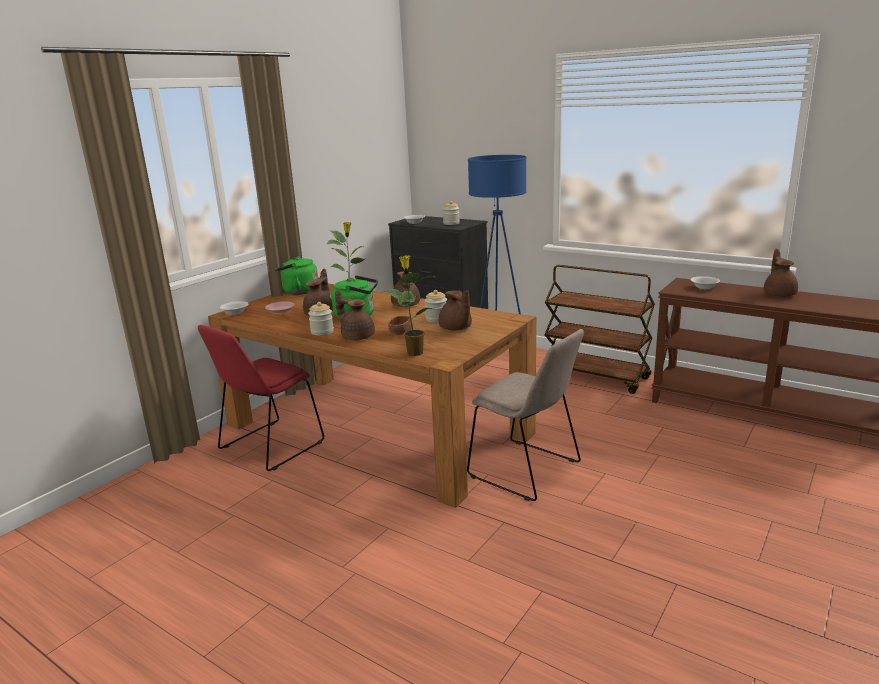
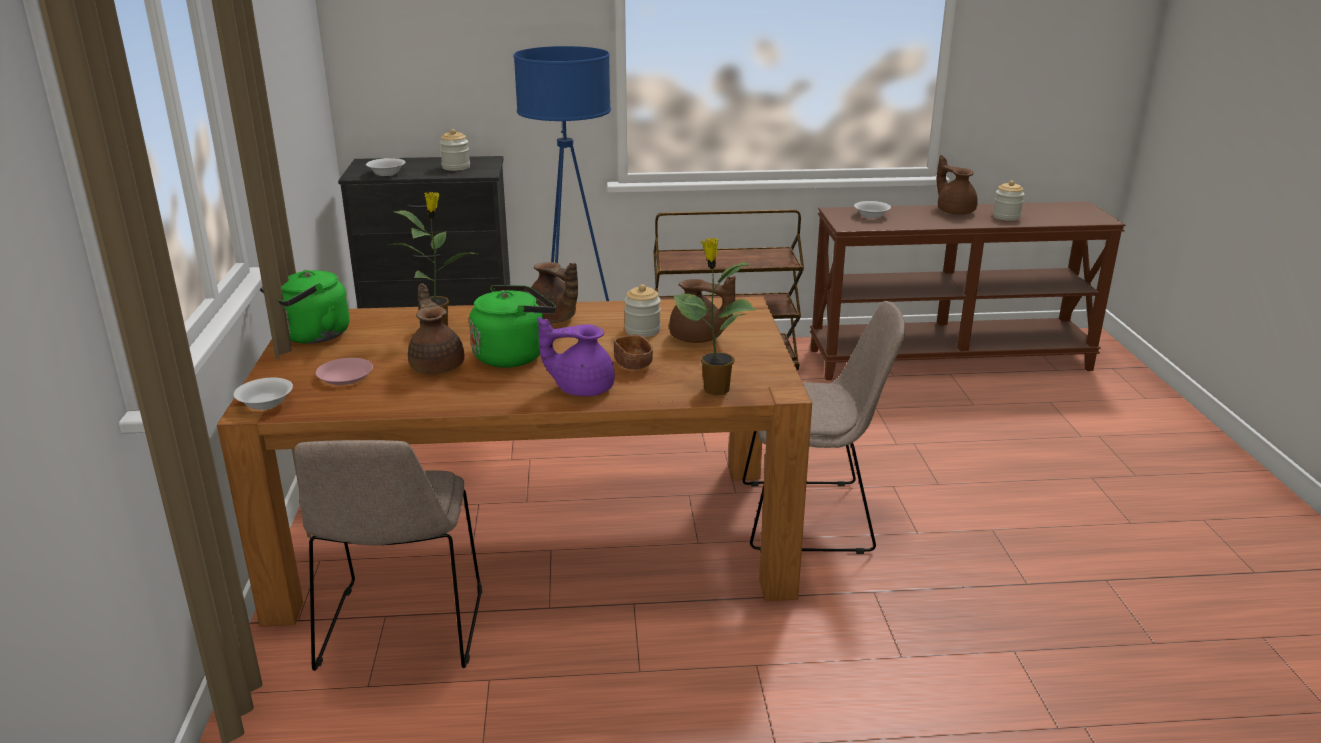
camera: 40 degrees left, 5 degrees up
(269, 447) = (401, 631): red chair -> beige chair
(322, 331) = (508, 395): jar -> jar (1006, 217)
(357, 336) = (582, 388): brown teapot -> purple teapot

